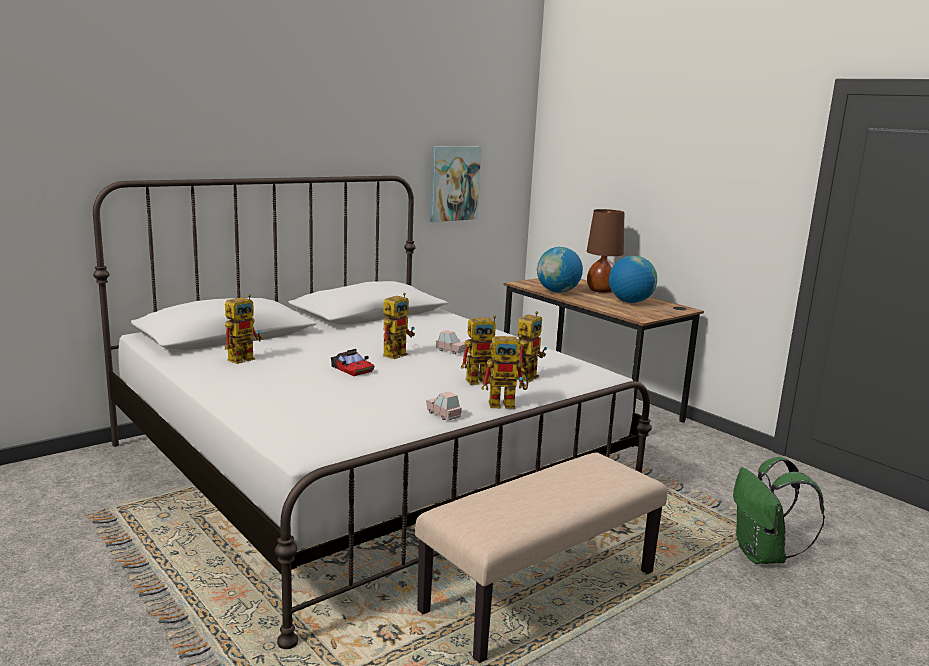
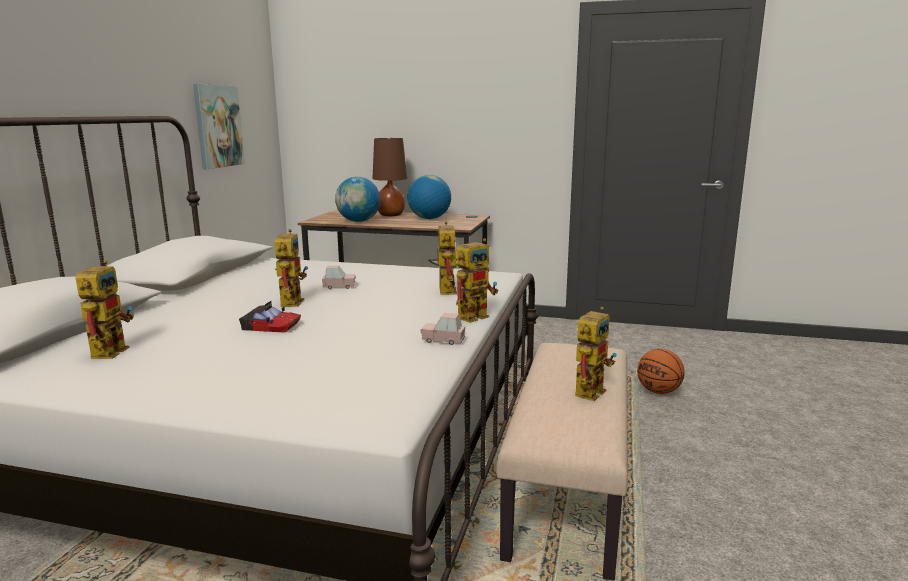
camera: 35 degrees left, 0 degrees up
(483, 380) = (417, 302): toy robot -> toy robot (590, 389)
(763, 556) = (658, 391): green backpack -> basketball

